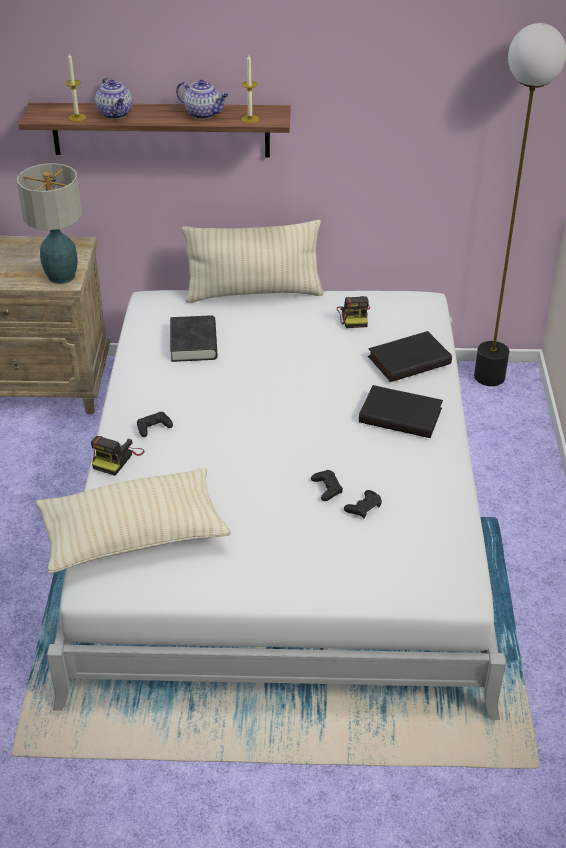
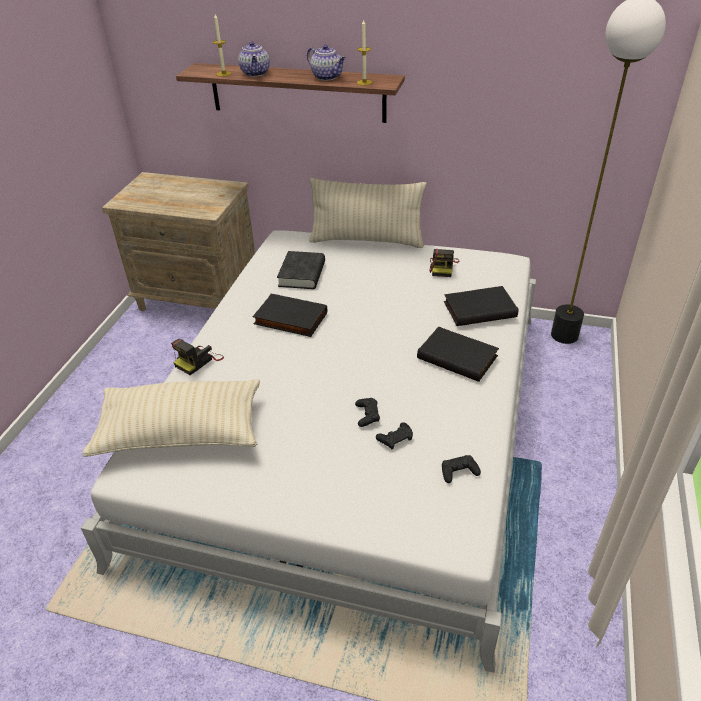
camera: 15 degrees right, 0 degrees up
(61, 276) = (206, 208): table lamp -> none
(153, 427) = (240, 338): black game controller -> black game controller (459, 472)
(202, 398) = (289, 319): none -> black book

